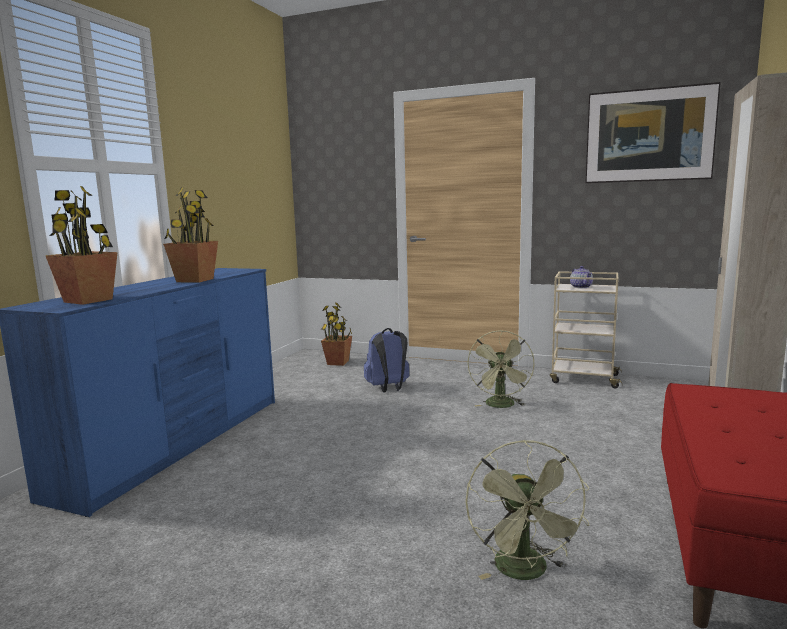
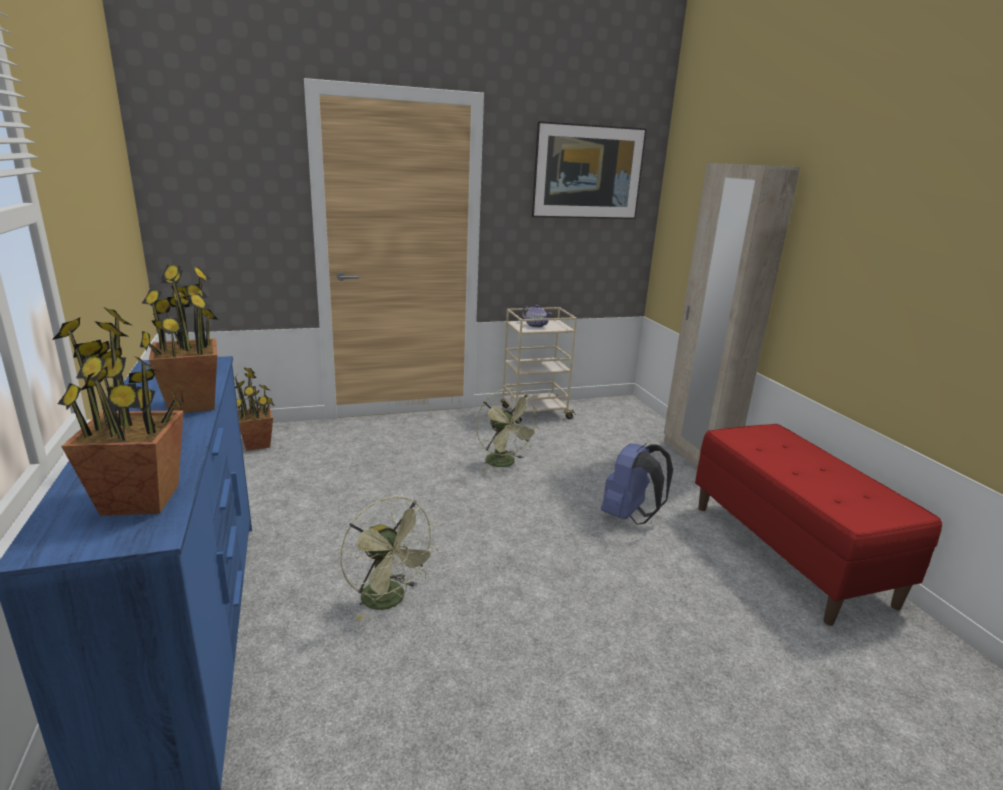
camera: 40 degrees left, 10 degrees up
(388, 388) = (368, 470): blue backpack -> blue backpack (629, 516)
(525, 572) = (711, 634): green fan -> green fan (390, 601)

